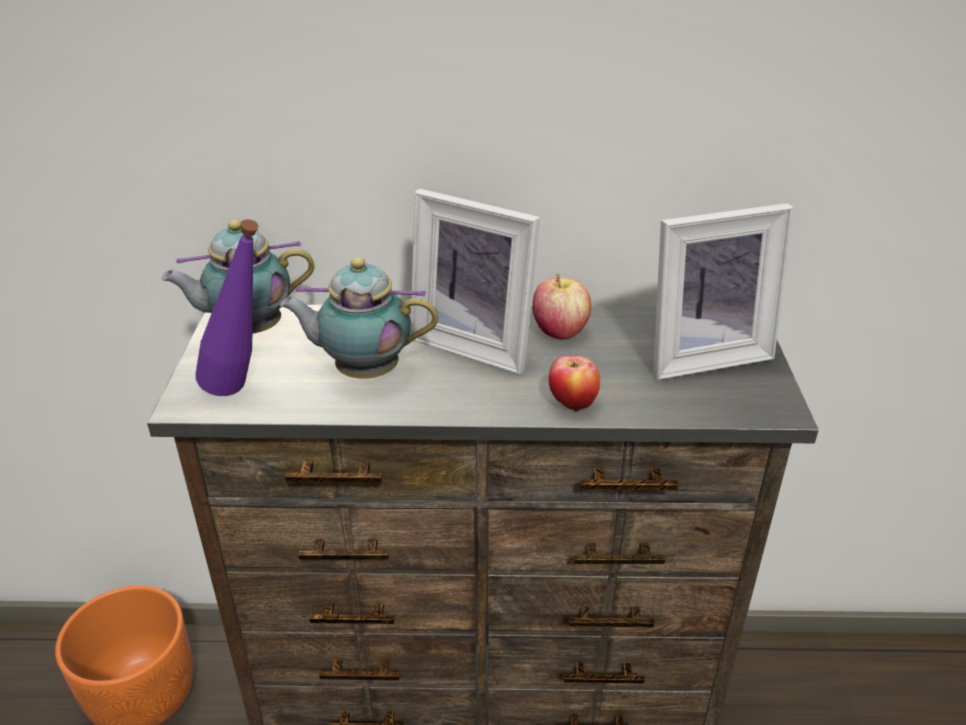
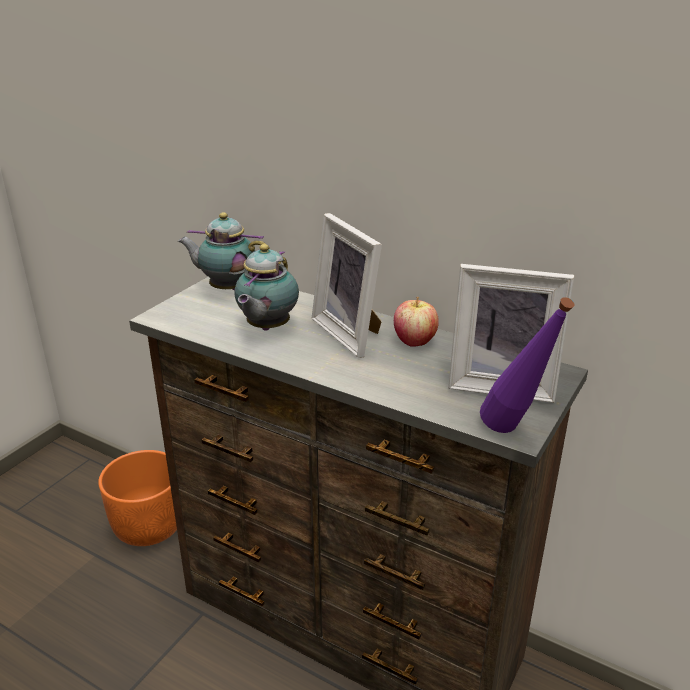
camera: 30 degrees right, 5 degrees down
(244, 393) = (191, 320): purple bottle -> purple bottle (514, 434)
(363, 371) = (266, 328): teapot -> teapot turned 105 degrees counterclockwise
(572, 404) = (373, 385): apple -> none

